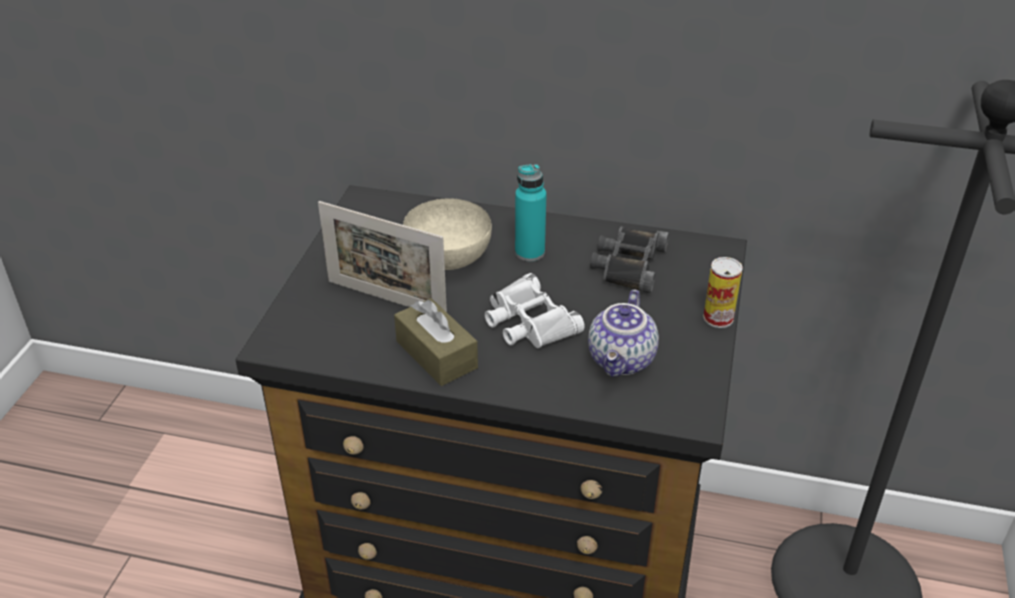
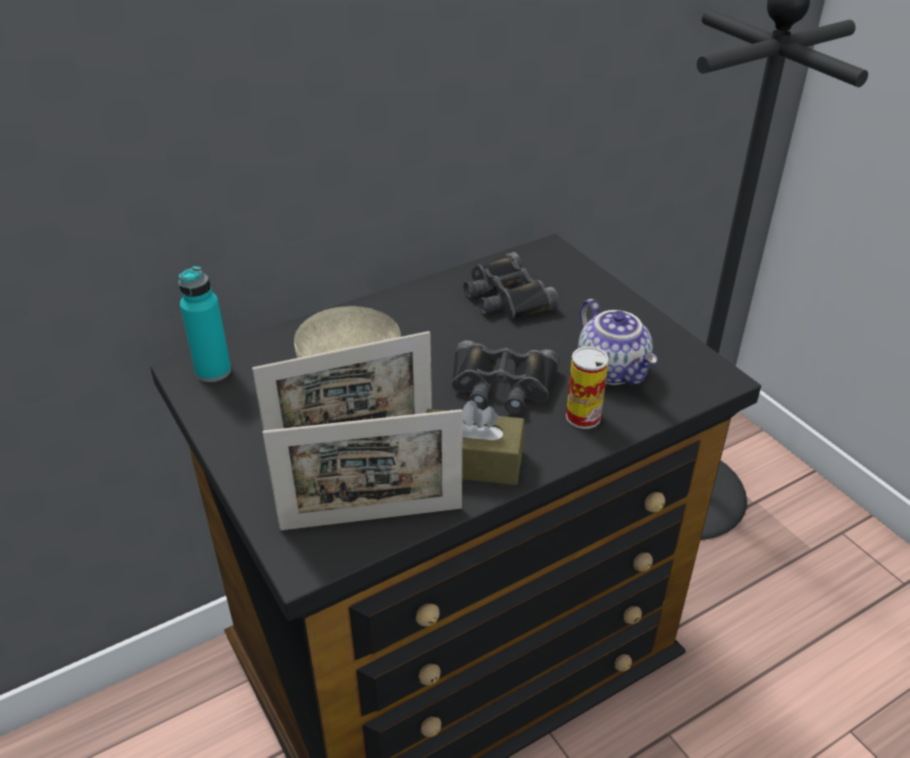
camera: 45 degrees left, 0 degrees up
(336, 347) = (371, 518): none -> picture frame
(528, 322) = (502, 386): white binoculars -> black binoculars
(529, 252) = (416, 331): turquoise bottle -> turquoise bottle (213, 371)
(718, 318) = (624, 299): can -> can (583, 417)

